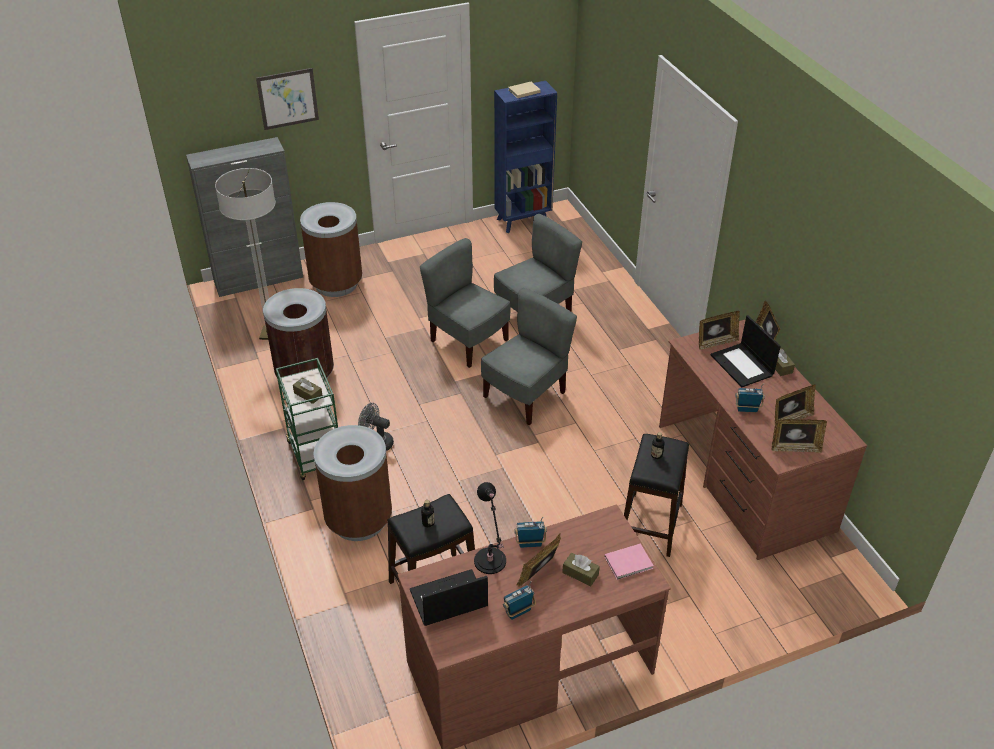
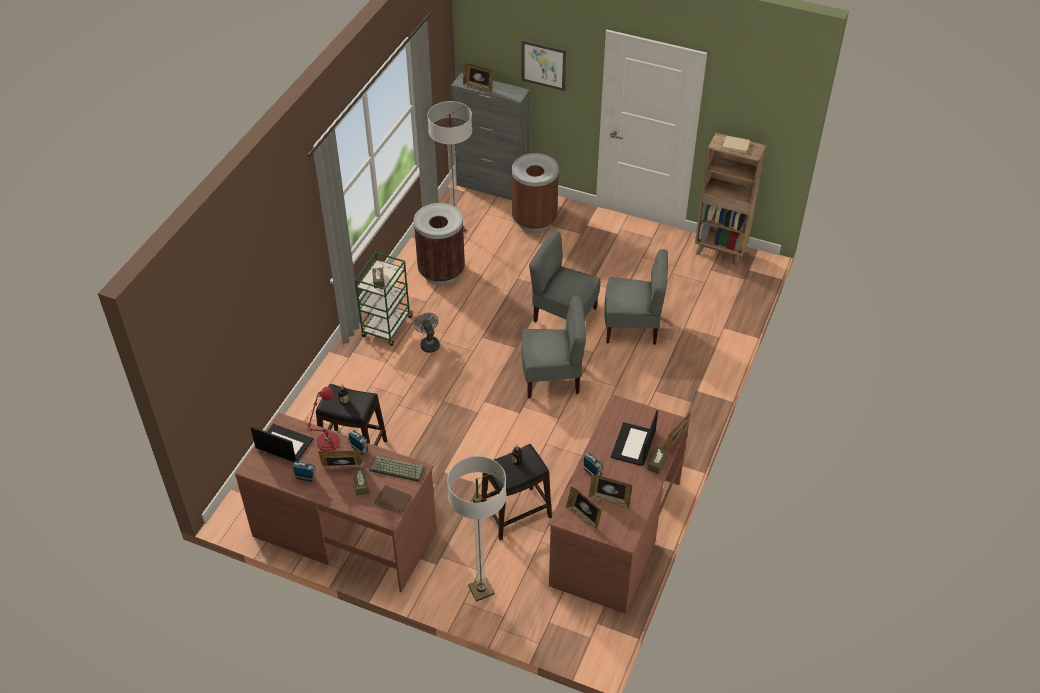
camera: 45 degrees right, 5 degrees up
(358, 520) = (363, 382): brown trash can -> none
(467, 341) = (564, 316): grey chair -> grey chair turned 60 degrees counterclockwise
(490, 563) = (327, 443): black table lamp -> red table lamp
(523, 221) = (720, 252): blue bookcase -> brown bookcase
(590, 534) = (396, 469): none -> keyboard
(630, 563) = (393, 501): pink book -> brown book
(713, 610) = (481, 590): none -> floor lamp
(716, 342) = (640, 418): picture frame -> picture frame (478, 87)

